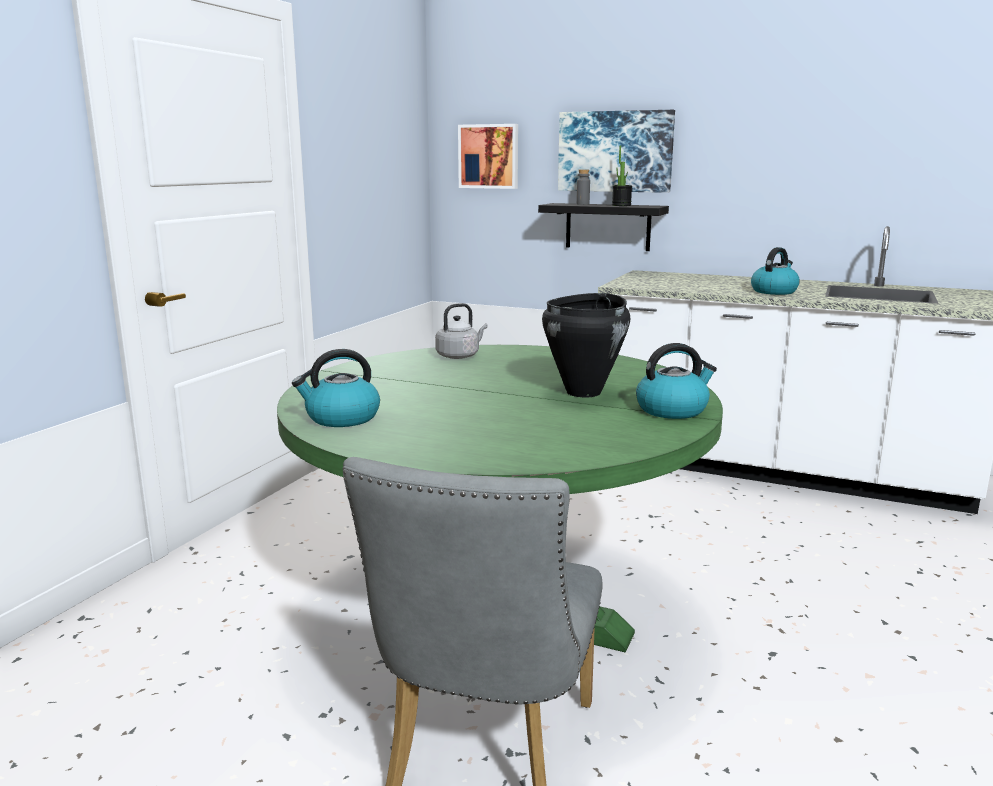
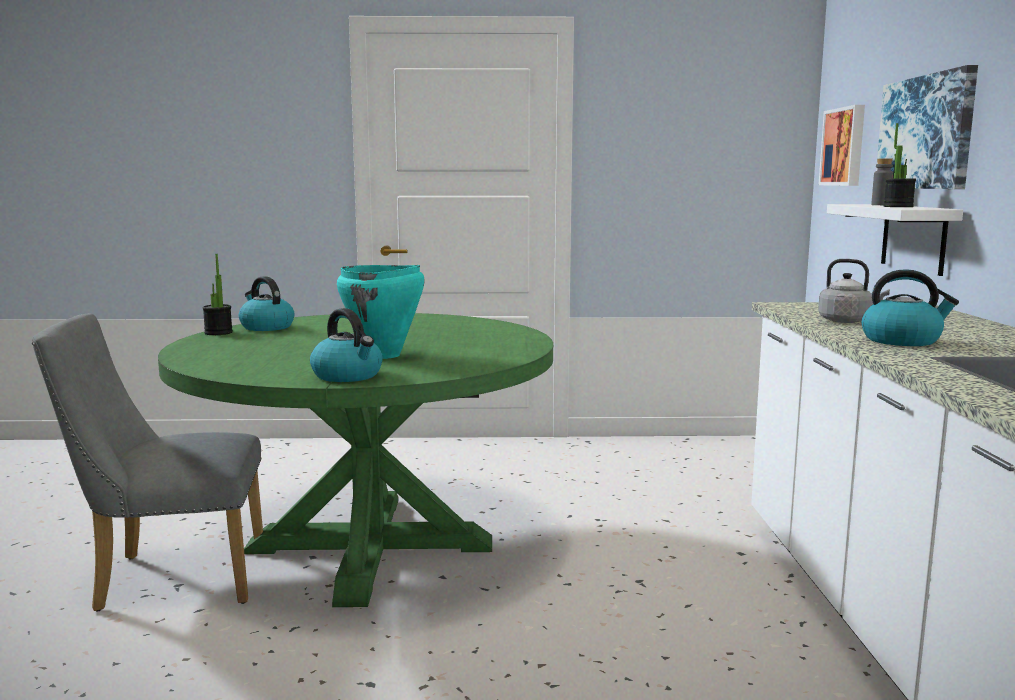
camera: 65 degrees right, 5 degrees down
(347, 440) = (218, 333): none -> potted plant
(459, 356) = (470, 325): grey kettle -> grey kettle (847, 321)
(584, 392) = (383, 355): black cooking pot -> turquoise cooking pot
(608, 226) = (913, 238): black shelf -> white shelf

